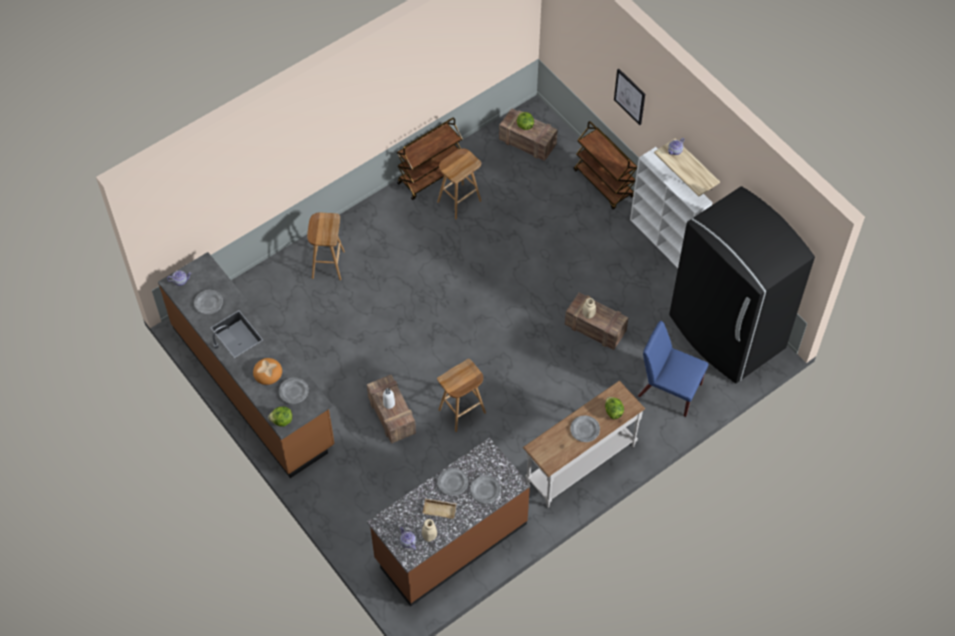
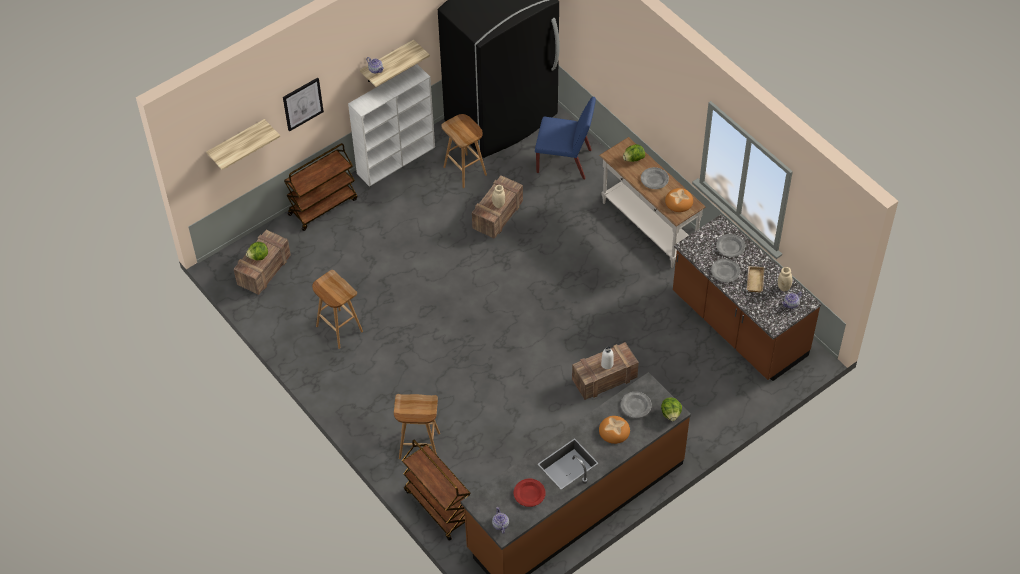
camera: 90 degrees left, 5 degrees down
(208, 303) = (529, 494): grey plate -> red plate
(430, 175) = (303, 355): brown cart -> brown cart (438, 506)
(461, 412) = (597, 320): brown stool -> brown stool (465, 171)
(554, 451) = (678, 202): none -> bread
(581, 50) = (237, 142): none -> shelf
(669, 389) = (565, 161): blue chair -> blue chair turned 105 degrees counterclockwise

